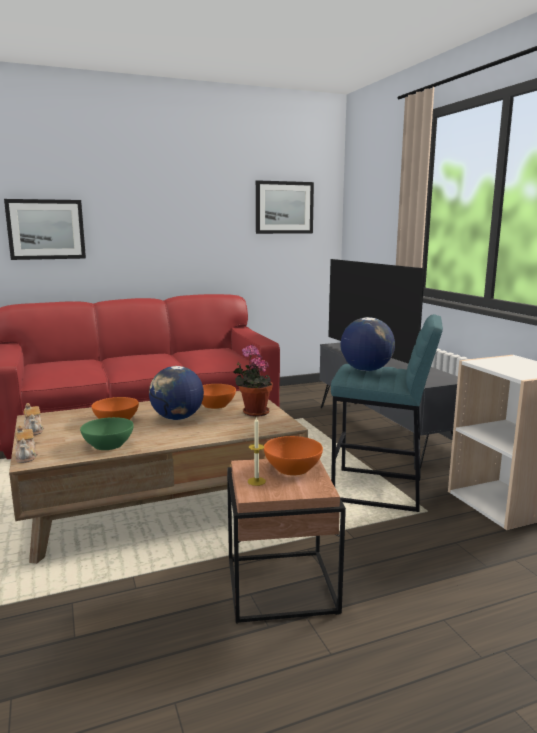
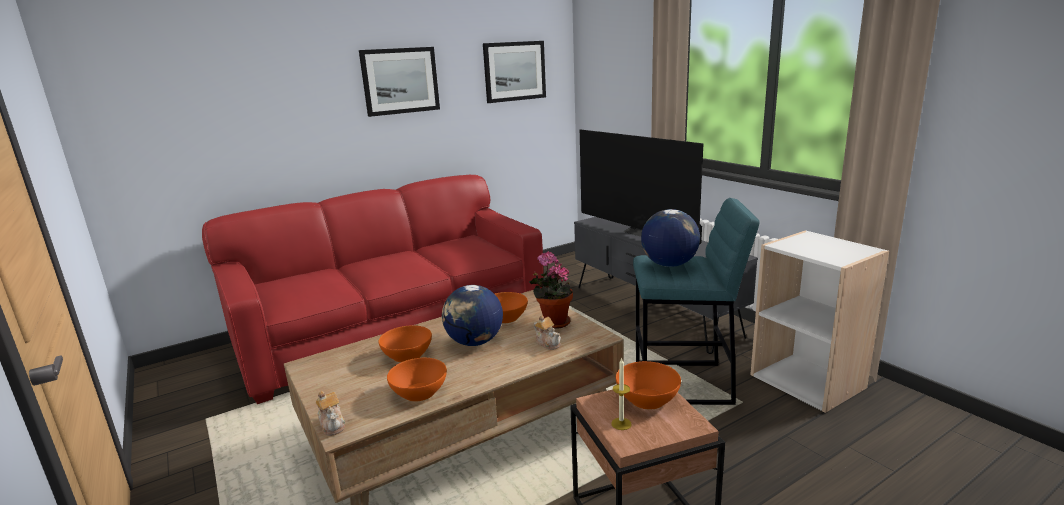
camera: 10 degrees left, 5 degrees up
(34, 430) = (318, 383): teapot -> teapot (548, 343)
(46, 229) = (250, 121): picture -> picture (400, 81)
(108, 444) = (419, 392): green bowl -> orange bowl

